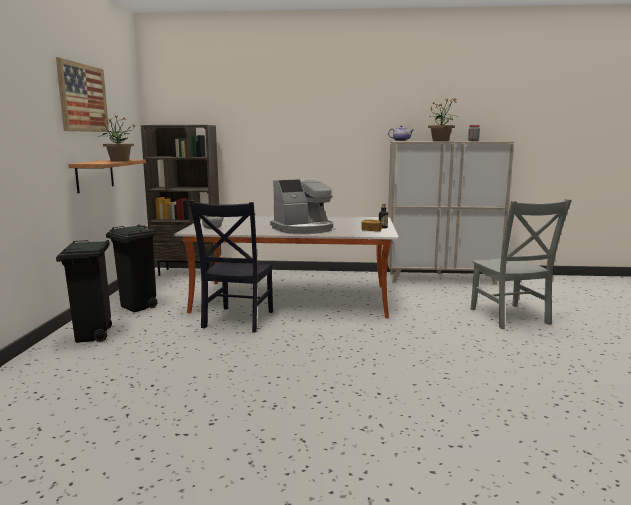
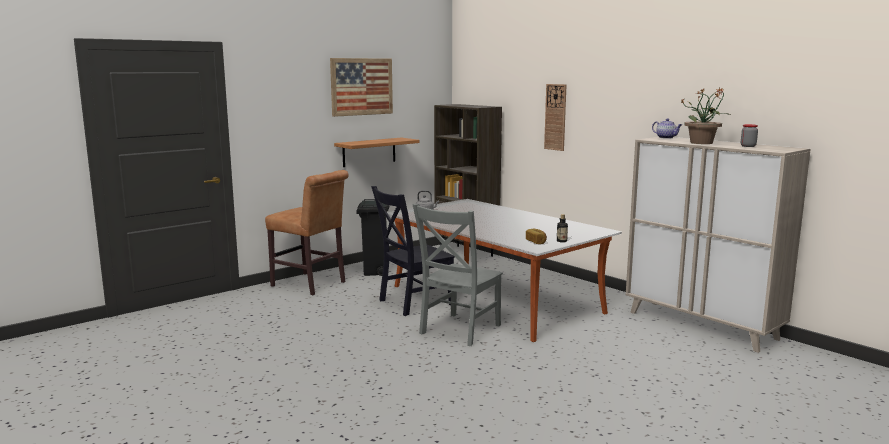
camera: 45 degrees right, 0 degrees up
(93, 336) = (311, 285): black trash can -> brown chair
(119, 160) = (386, 140): potted plant -> none
(278, 132) = (555, 117): none -> wall clock
(303, 229) = (486, 228): coffee machine -> none
(510, 317) = (662, 387): grey chair -> grey chair (458, 330)

